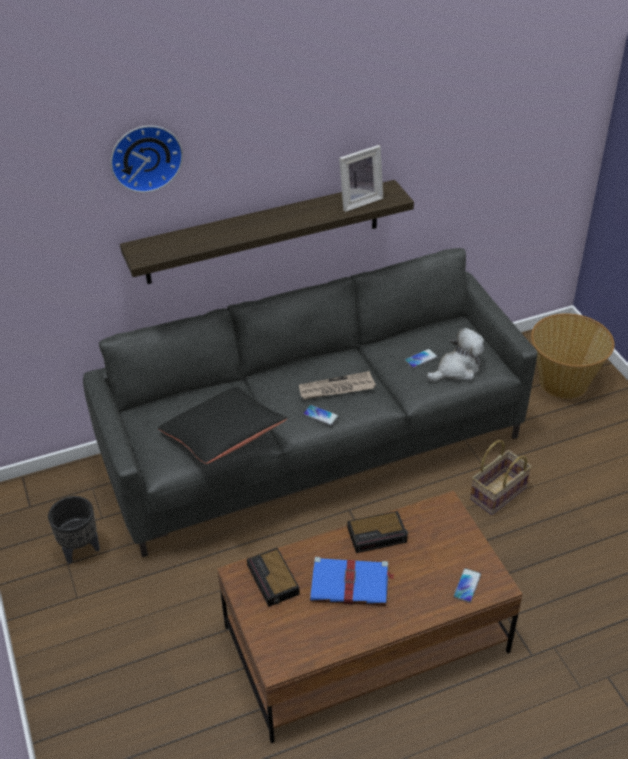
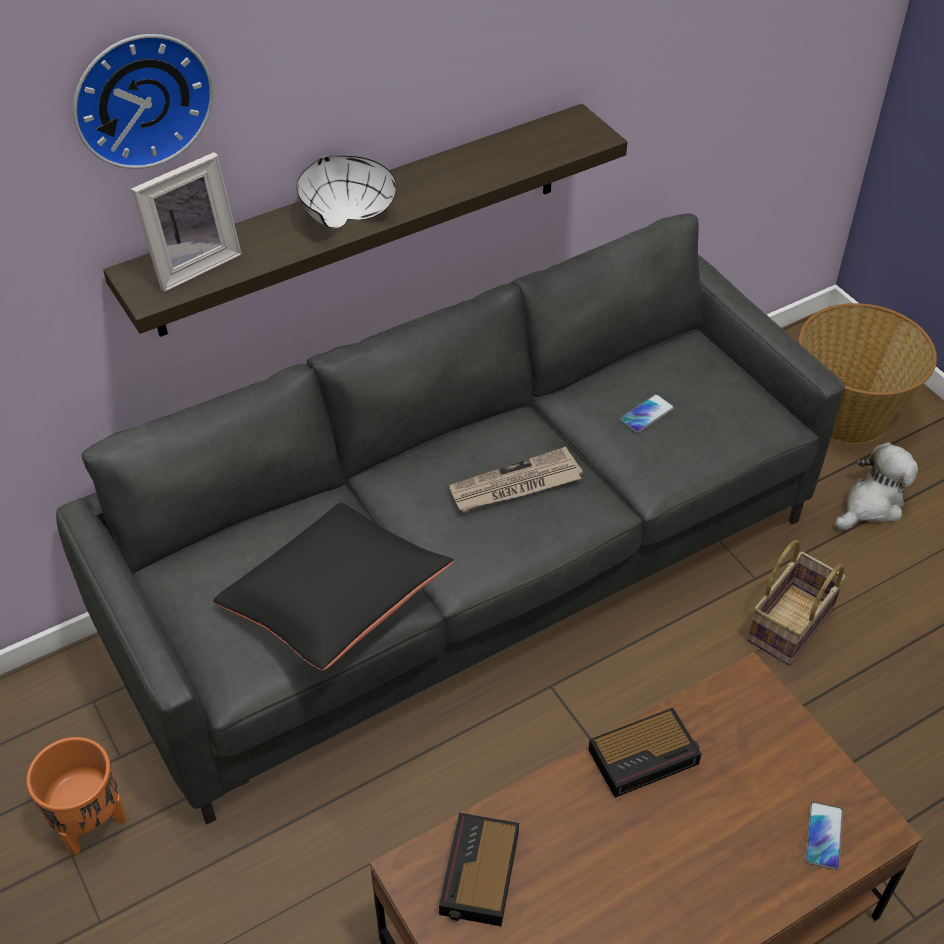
camera: 10 degrees left, 5 degrees up
(80, 549) = (91, 824): black planter -> orange planter
(249, 226) = (343, 214): none -> white bowl
(273, 581) = (479, 875): alarm clock -> alarm clock turned 45 degrees clockwise
(320, 415) = (499, 540): phone -> none
(351, 584) = (620, 862): blue book -> none
(358, 200) = (530, 148): picture frame -> picture frame (192, 264)
(457, 369) = (711, 427): plush toy -> plush toy (871, 504)

